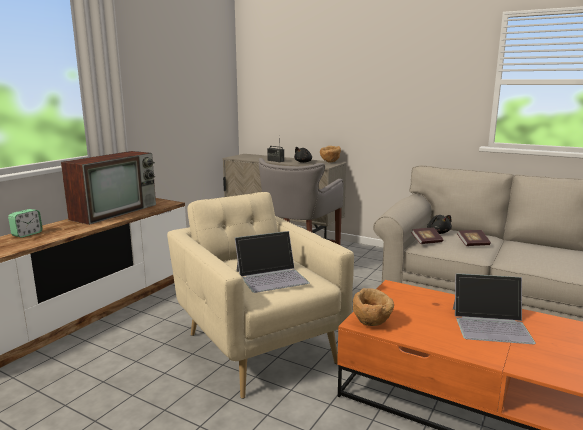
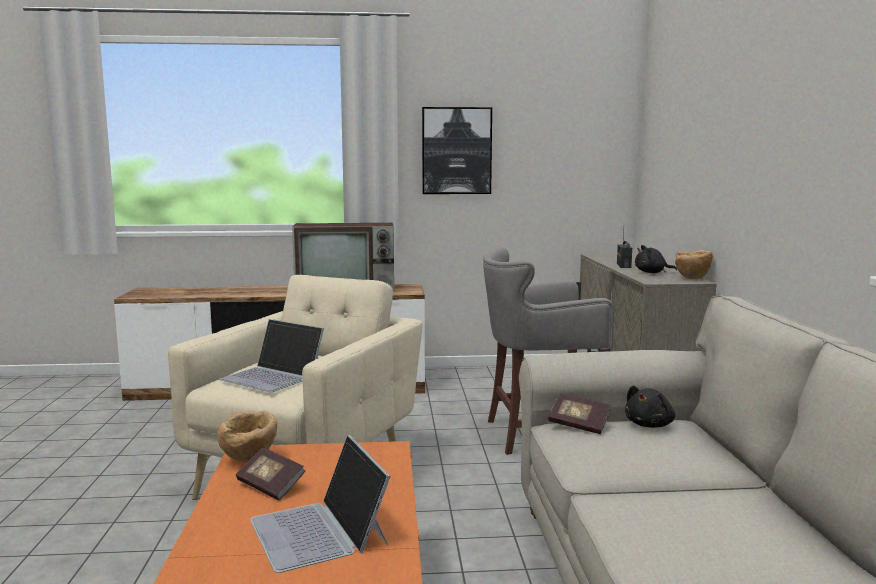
camera: 55 degrees right, 5 degrees down
(27, 234) = (243, 289): alarm clock -> none
(149, 89) = (456, 151): none -> picture
(473, 244) = (636, 456): book -> book (270, 486)

